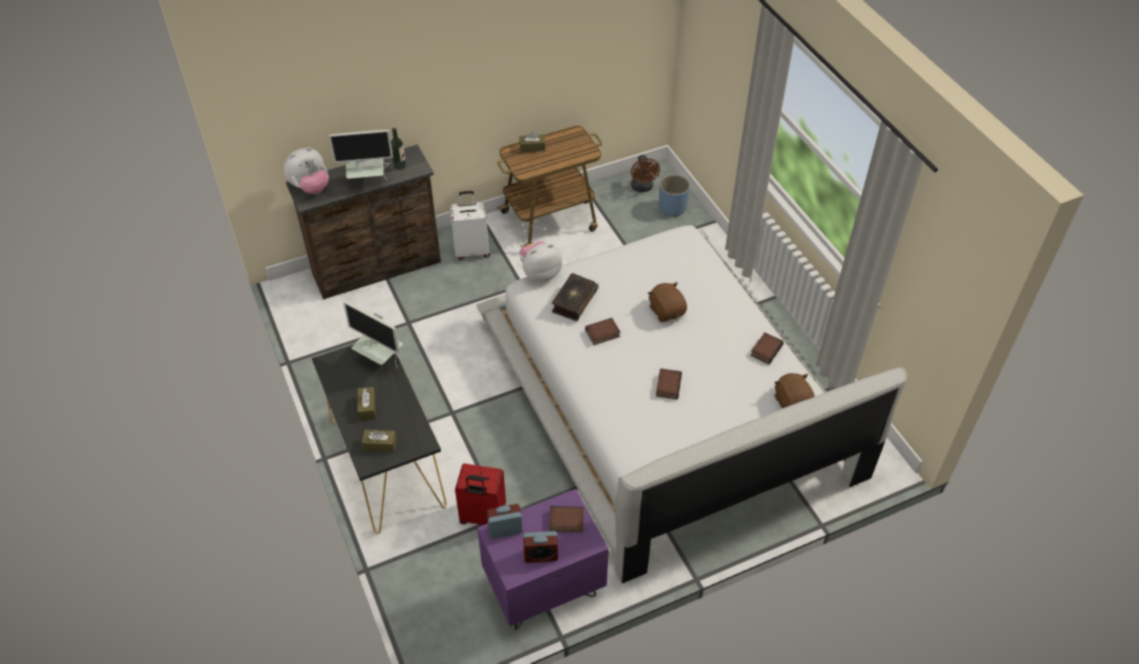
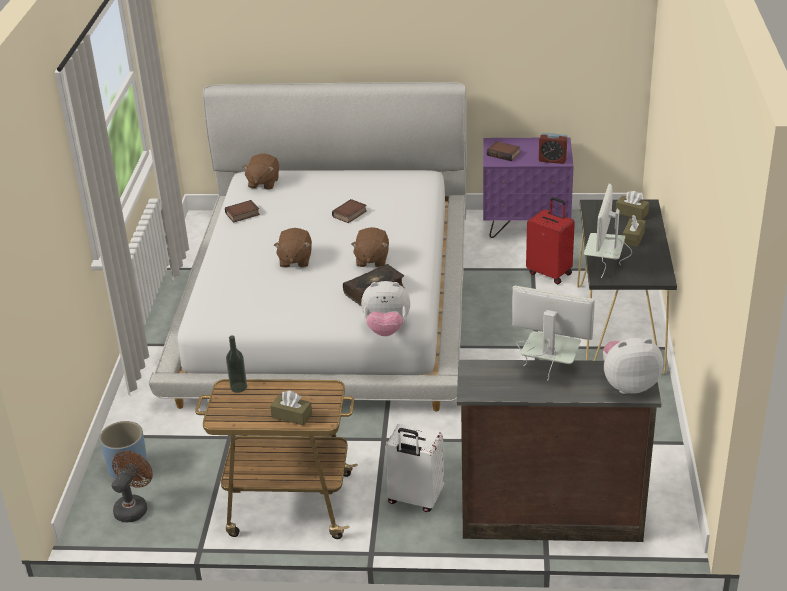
camera: 150 degrees left, 15 degrees down
(381, 359) = (605, 266): monitor -> monitor turned 135 degrees counterclockwise
(399, 165) = (497, 379): bottle -> bottle (238, 387)
(541, 555) = (534, 144): alarm clock -> none
(602, 334) = (371, 260): book -> brown plush toy

